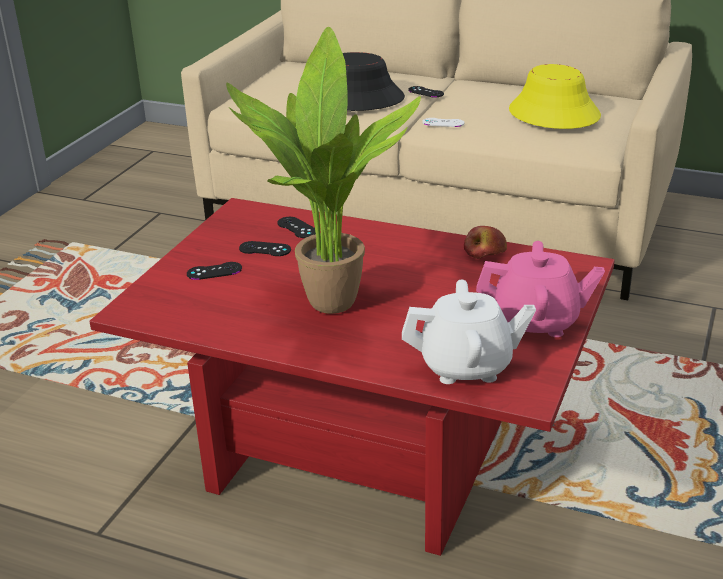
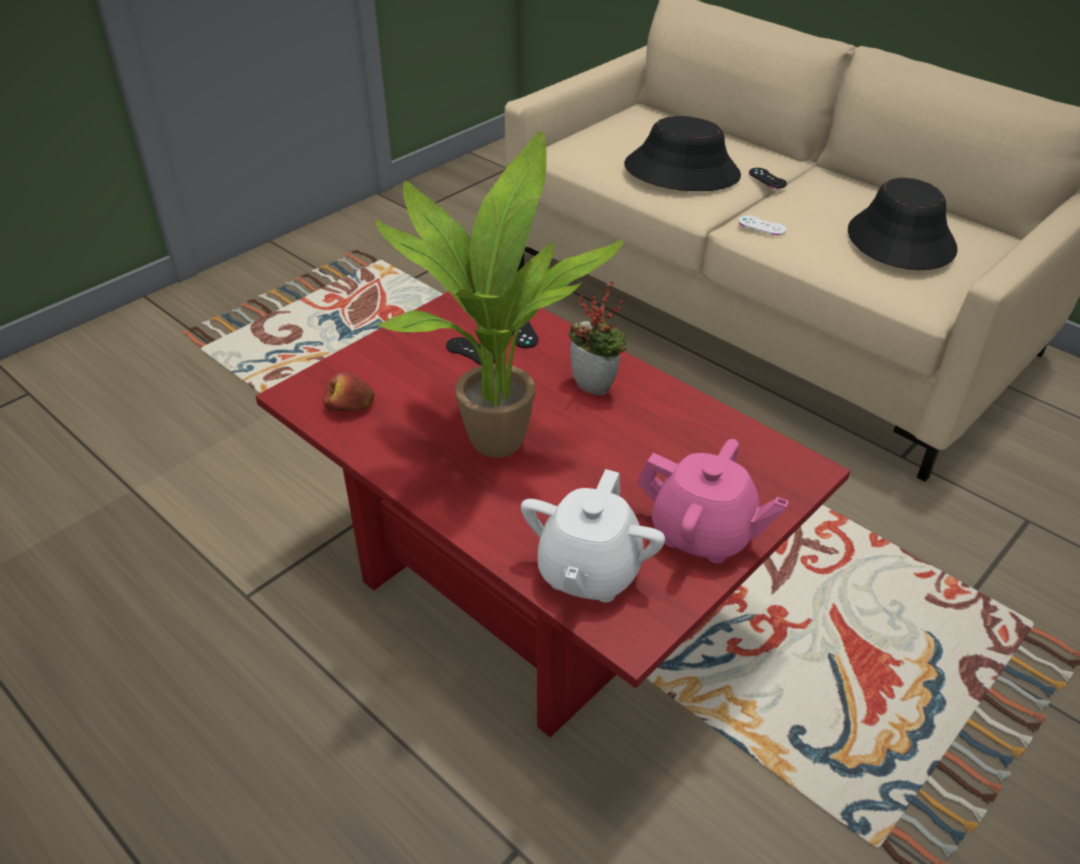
camera: 20 degrees right, 10 degrees up
(214, 271) = (406, 367): black game controller -> none
(386, 249) = (597, 385): none -> potted plant
(466, 366) = (588, 572): white teapot -> white teapot turned 90 degrees clockwise
(485, 254) = (701, 421): apple -> apple (349, 405)
(553, 114) = (900, 241): yellow hat -> black hat

